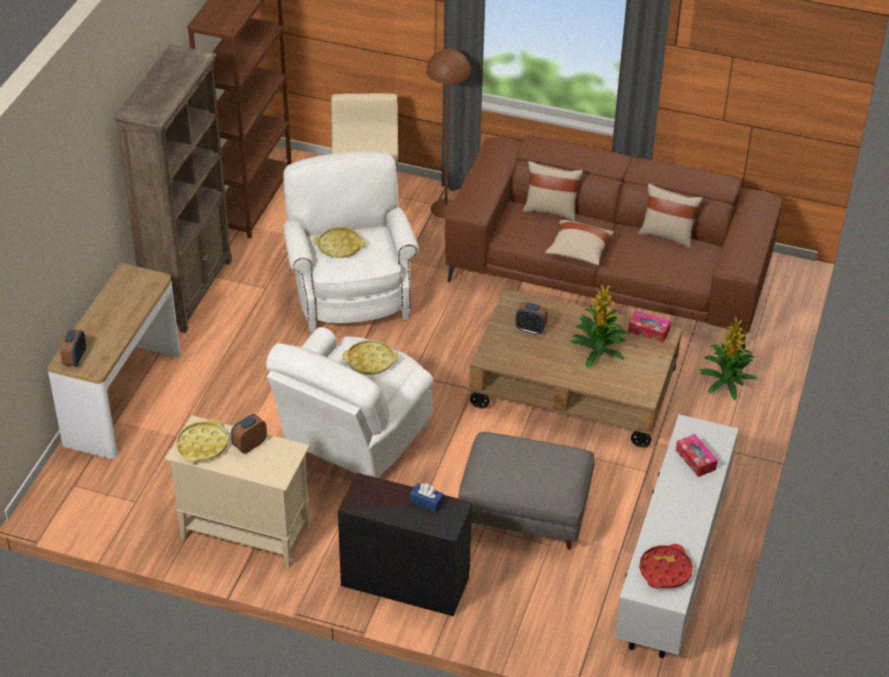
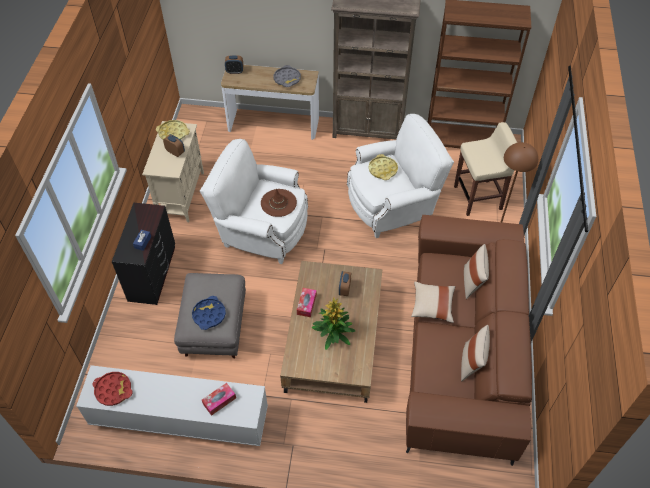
camera: 80 degrees right, 10 degrees up
(124, 299) = (287, 79): none -> grey tray
(370, 361) = (278, 203): yellow tray -> brown hat
(548, 467) = (209, 315): none -> blue tray
(648, 331) = (361, 363): tissue box -> tissue box (306, 304)
(725, 380) = (366, 441): potted plant -> none

